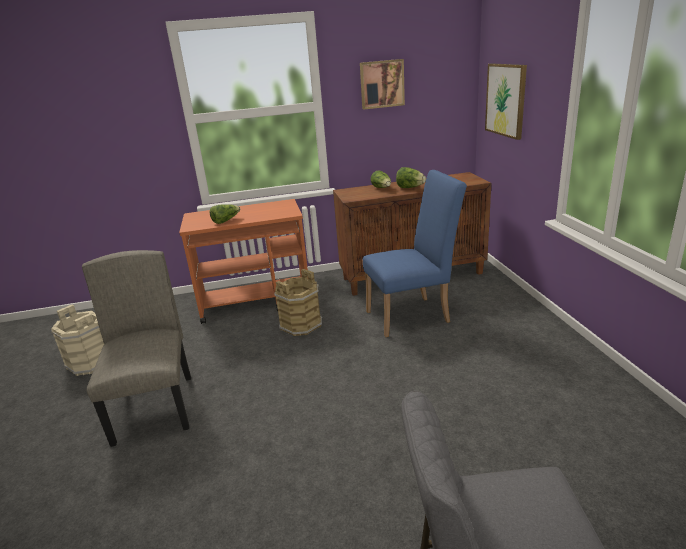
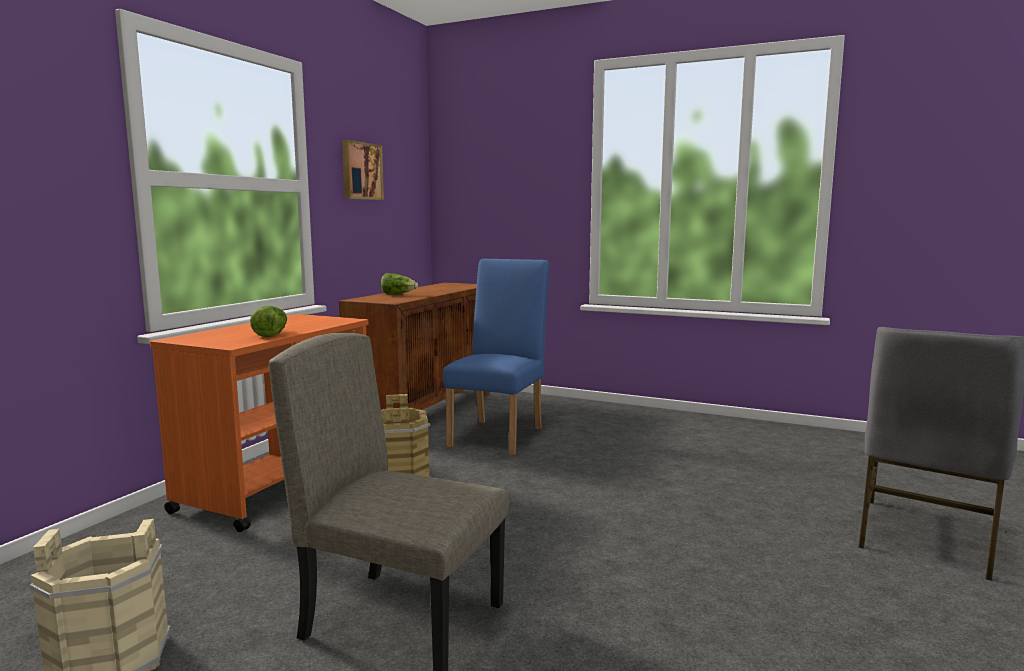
camera: 55 degrees left, 15 degrees down
(410, 188) = (429, 292): lettuce -> none
(506, 100) = (488, 199): picture -> none

